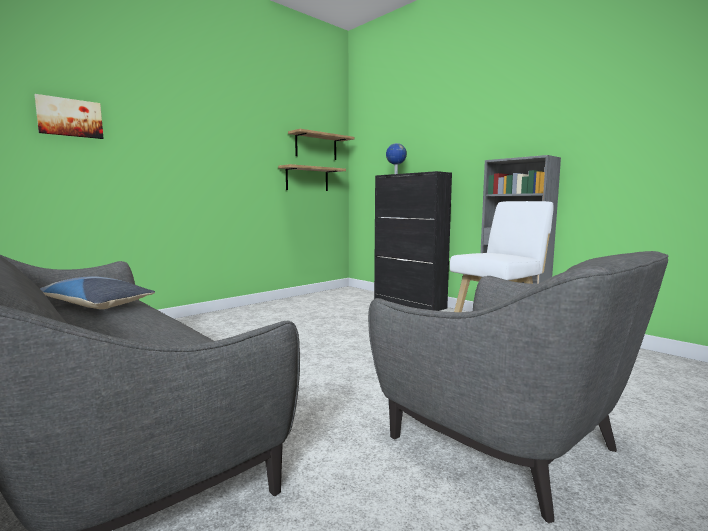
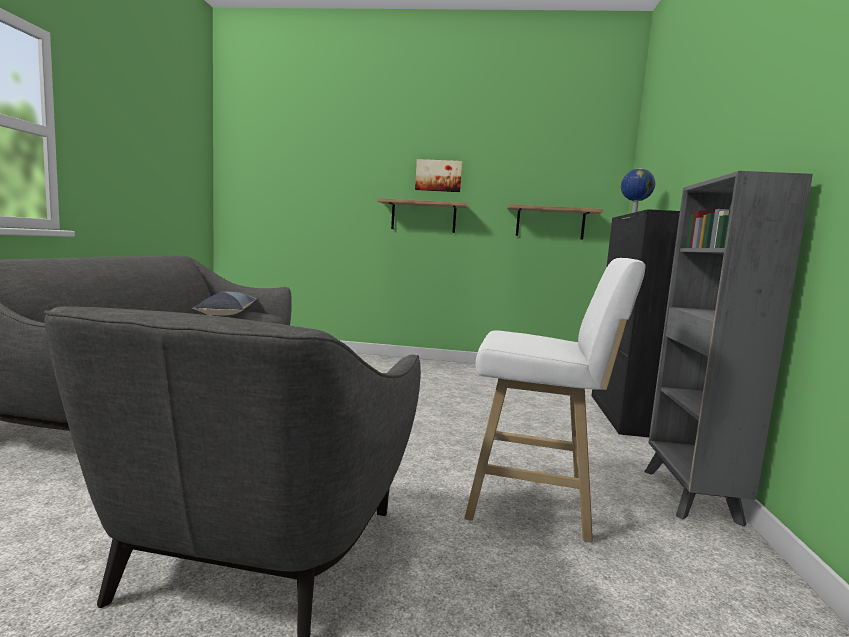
camera: 50 degrees right, 0 degrees up
(70, 118) = (309, 169): picture -> picture (438, 176)
(316, 146) = (570, 180): shelf -> shelf (423, 216)

